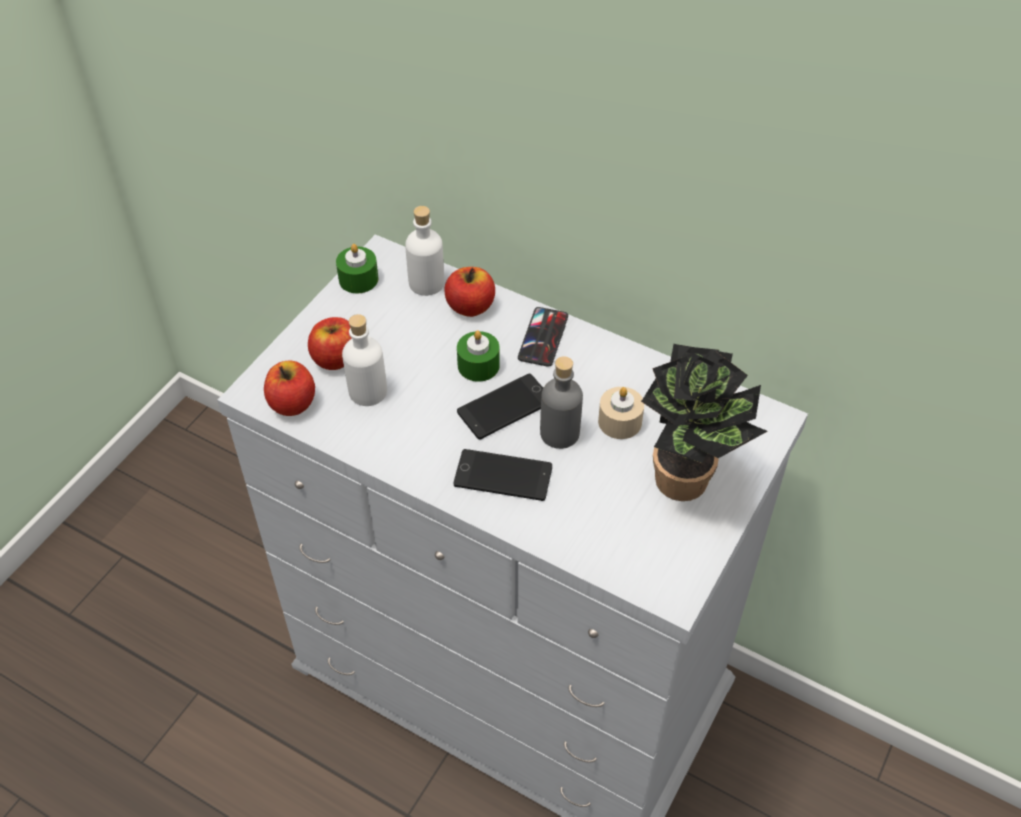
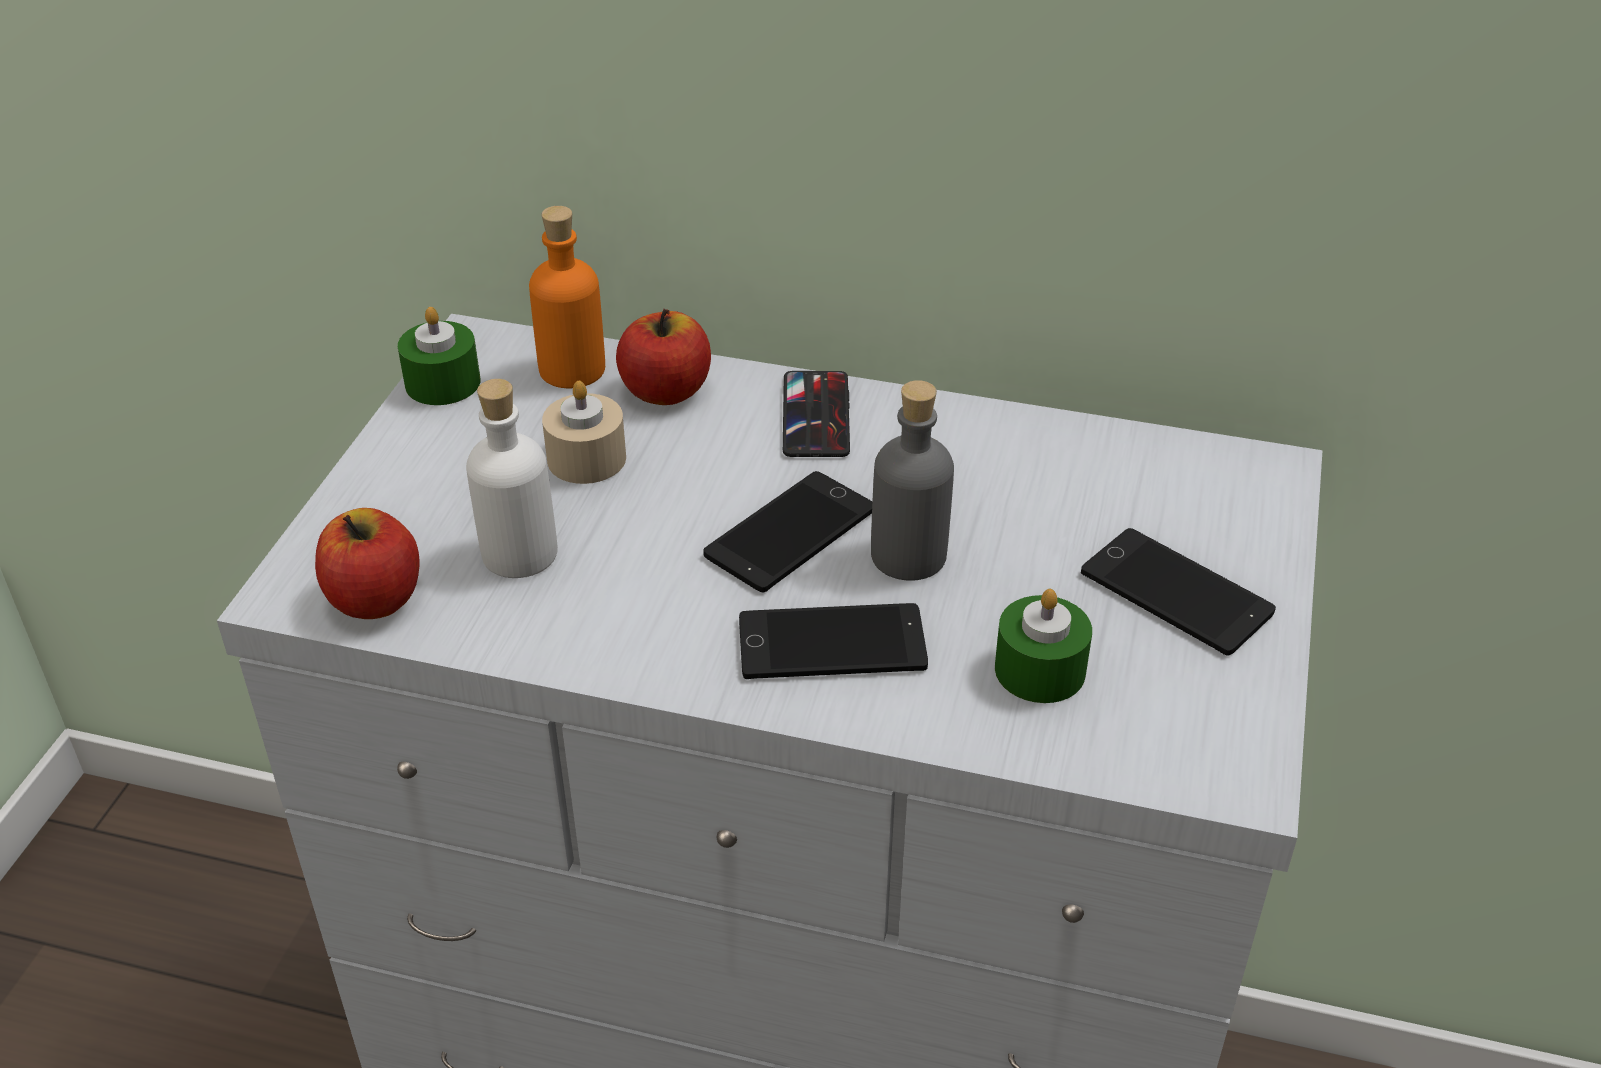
camera: 15 degrees left, 10 degrees down
(335, 358) = (438, 511): apple -> none
(426, 283) = (572, 369): white bottle -> orange bottle
(478, 365) = (715, 476): green candle -> green candle (1040, 670)
(620, 421) = (1009, 518): beige candle -> beige candle (586, 458)
(688, 484) = (1176, 593): potted plant -> phone

